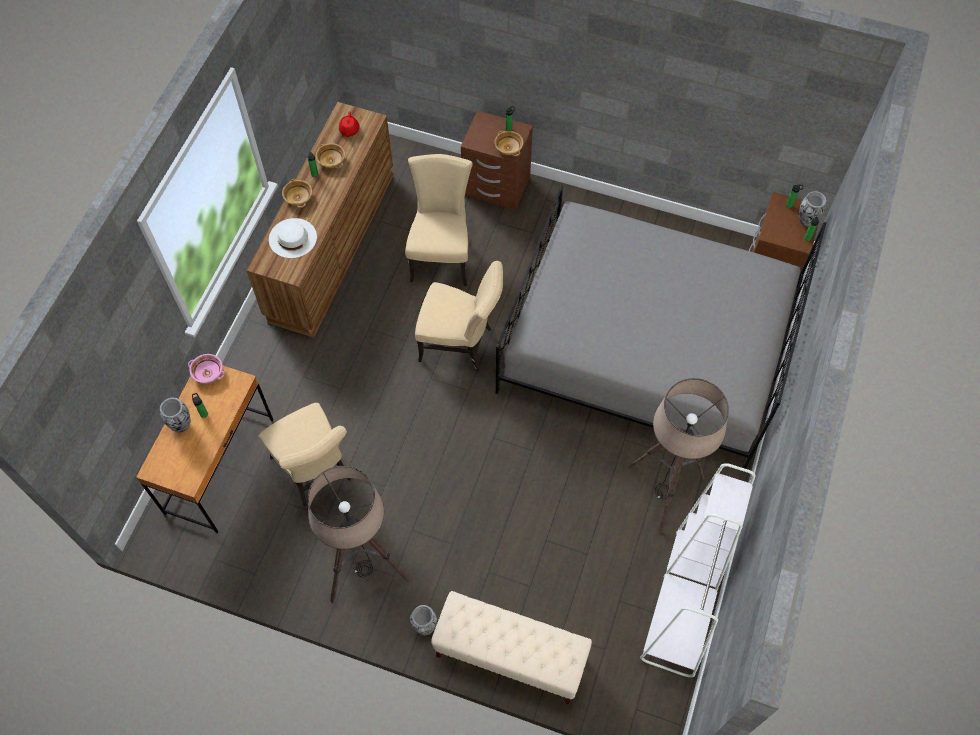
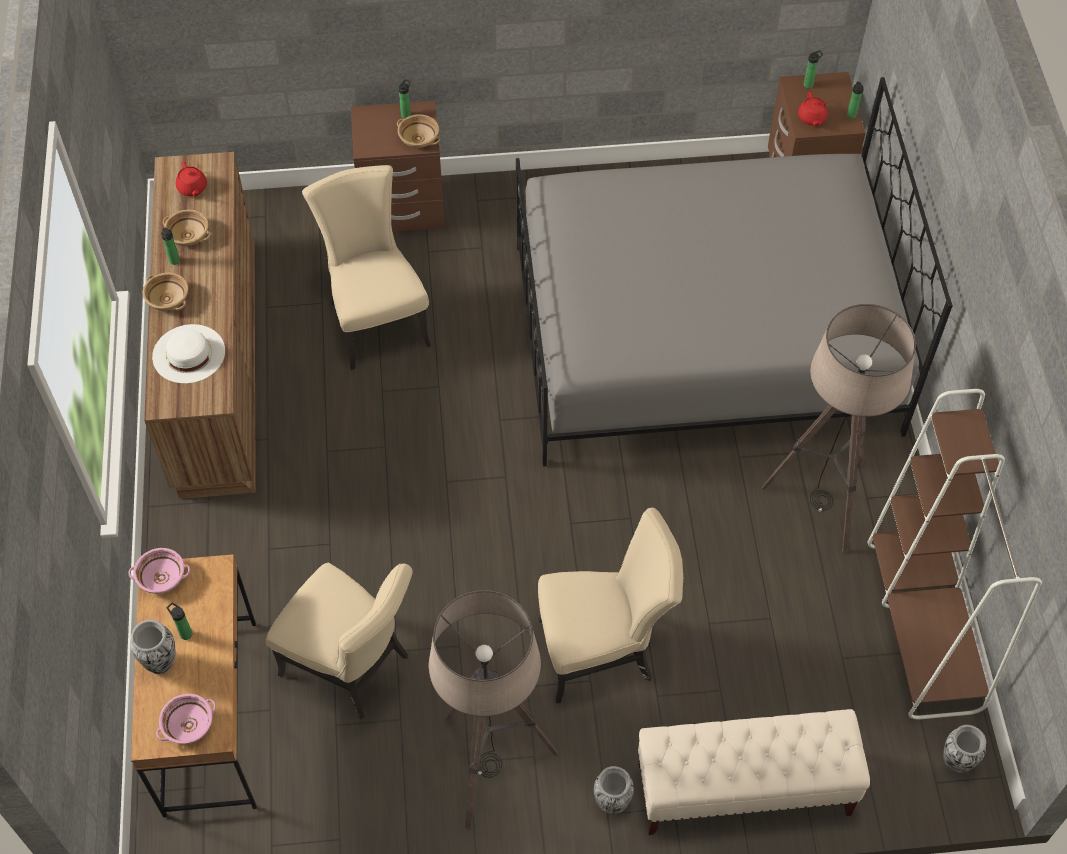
camera: 25 degrees left, 5 degrees down
(178, 470) = (189, 724): none -> pink bowl
(460, 344) = (463, 422): beige chair -> beige chair (603, 650)
(683, 605) = (922, 628): white clothes rack -> brown clothes rack
(778, 229) = (811, 118): none -> red teapot
(806, 221) = (839, 97): vase -> vase (956, 762)

